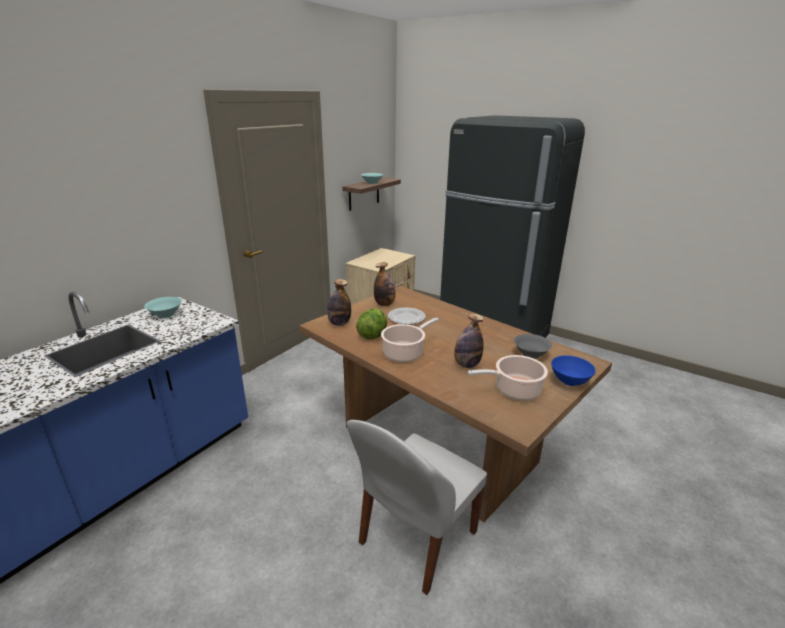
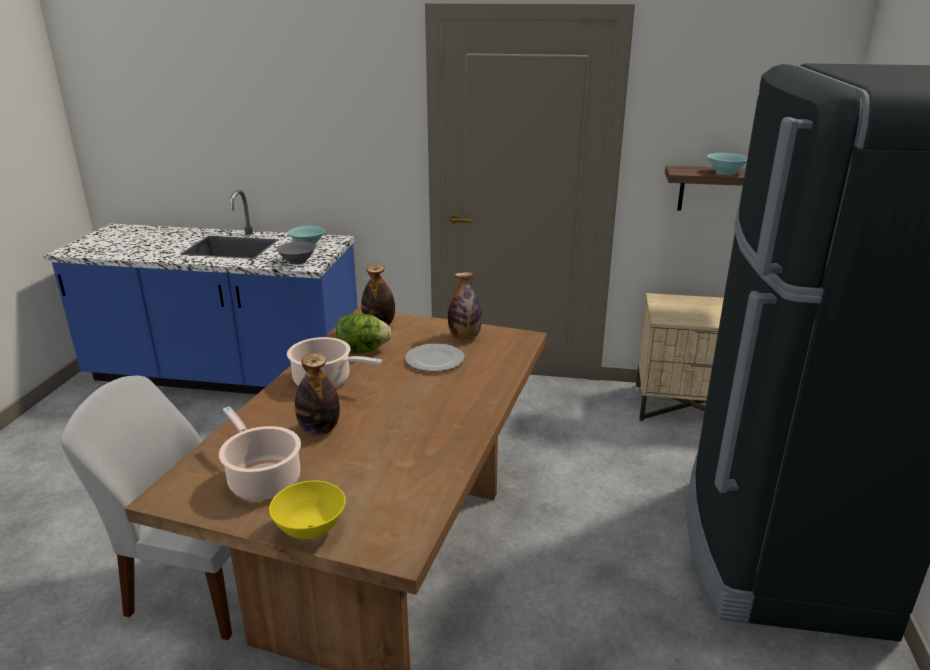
camera: 65 degrees right, 0 degrees up
(531, 354) = (386, 481): grey bowl -> grey bowl (297, 261)
(569, 382) = (310, 531): blue bowl -> yellow bowl

